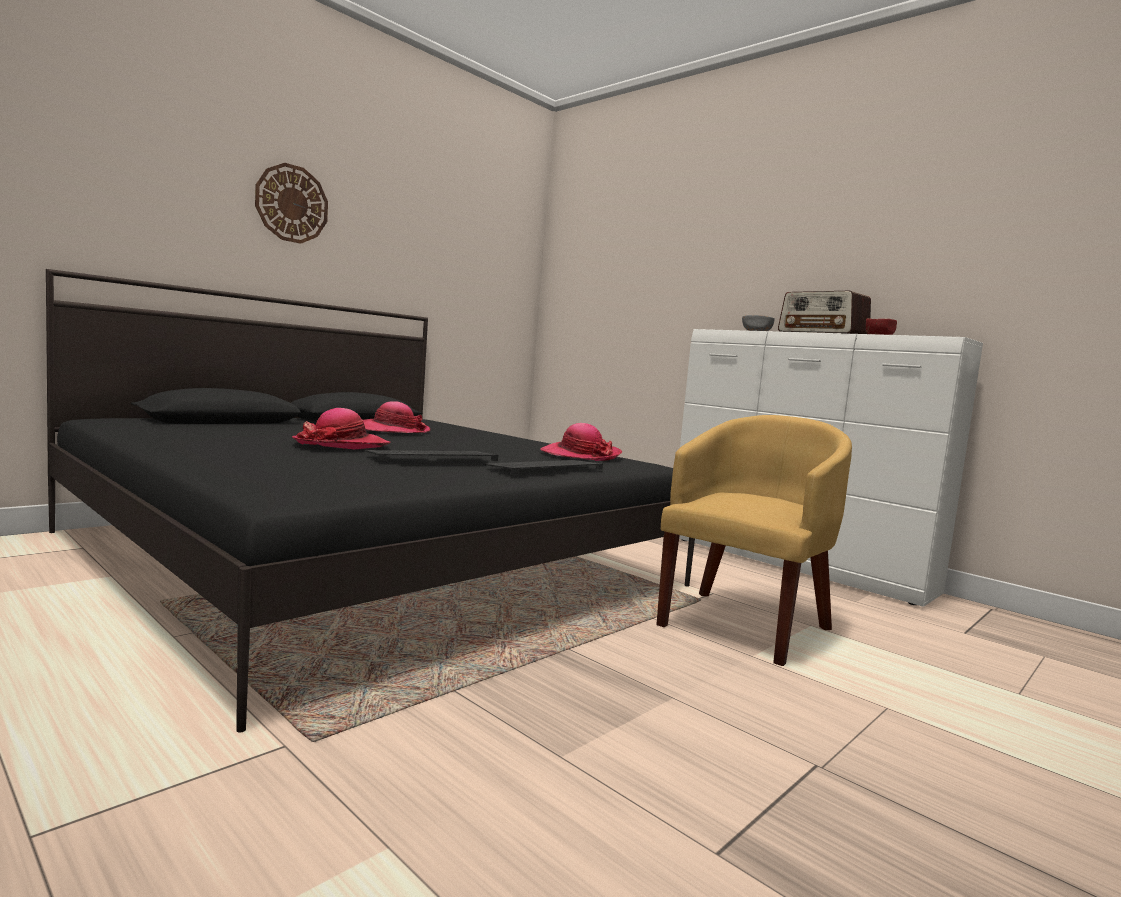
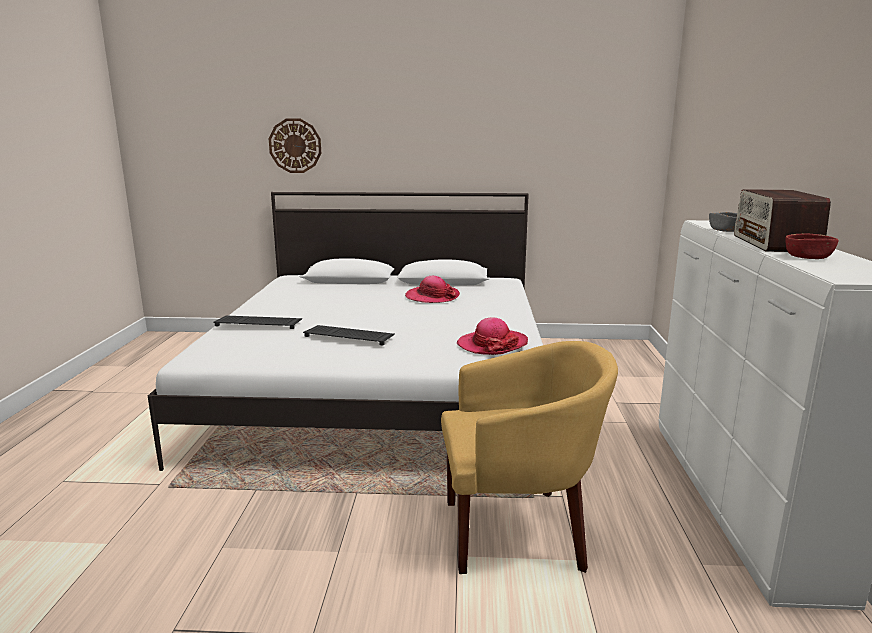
camera: 50 degrees right, 10 degrees up
(292, 203) = (410, 122): wall clock -> wall clock (295, 146)
(341, 445) = (337, 315): hat -> none
(369, 558) = (384, 388): black bed -> white bed
(545, 468) = (401, 358): keyboard -> keyboard (260, 323)

